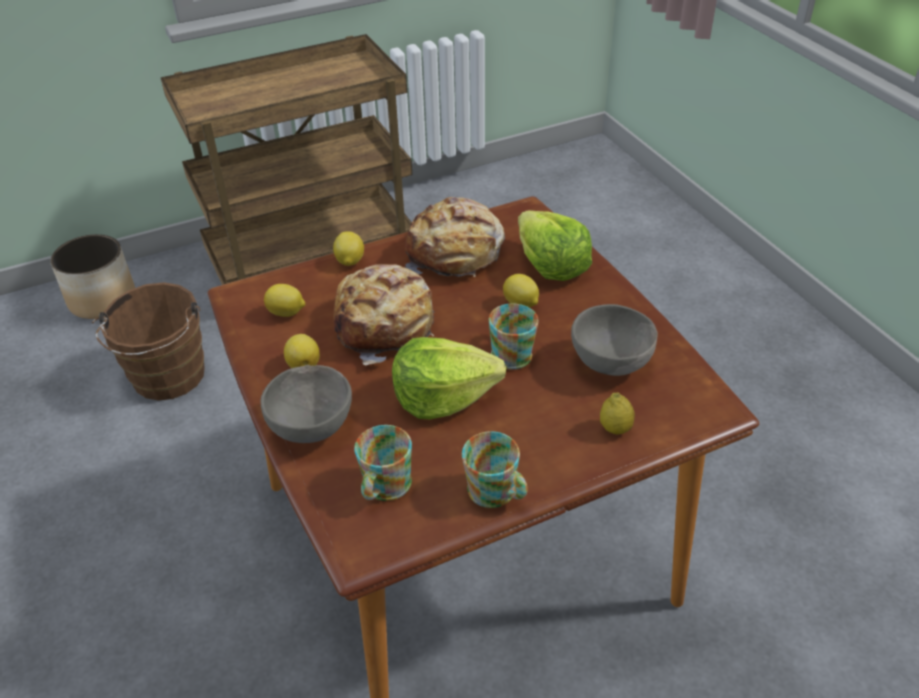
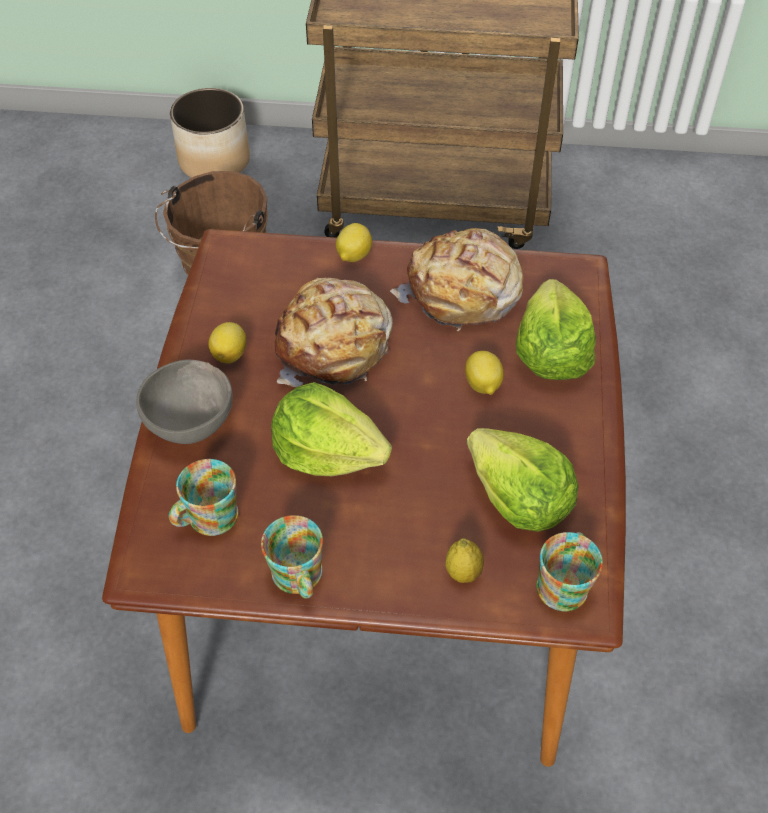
camera: 30 degrees right, 10 degrees up
(287, 313) = (254, 289): lemon -> none
(511, 351) = (430, 434): mug -> mug (565, 582)
(611, 364) = (518, 499): grey bowl -> lettuce

